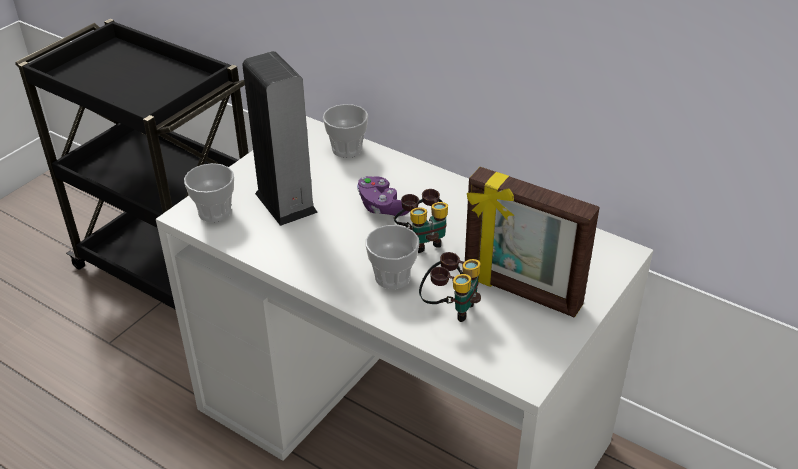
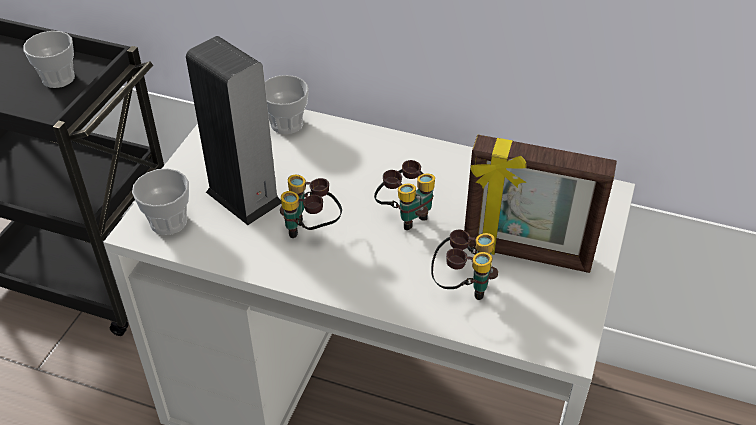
camera: 15 degrees left, 5 degrees up
(333, 239) = (311, 230): none -> binoculars
(381, 207) = (348, 184): purple game controller -> none
(392, 277) = (390, 263): cup -> cup (58, 78)

